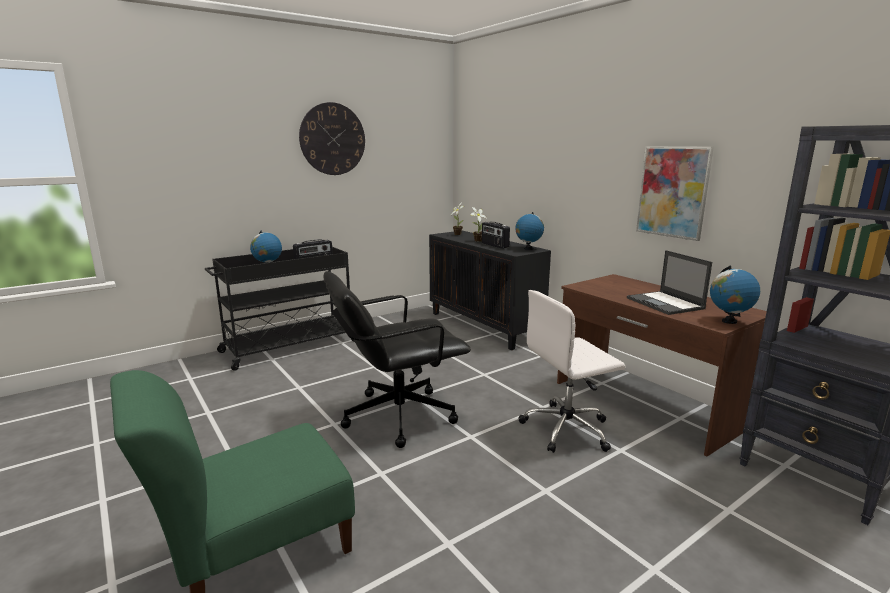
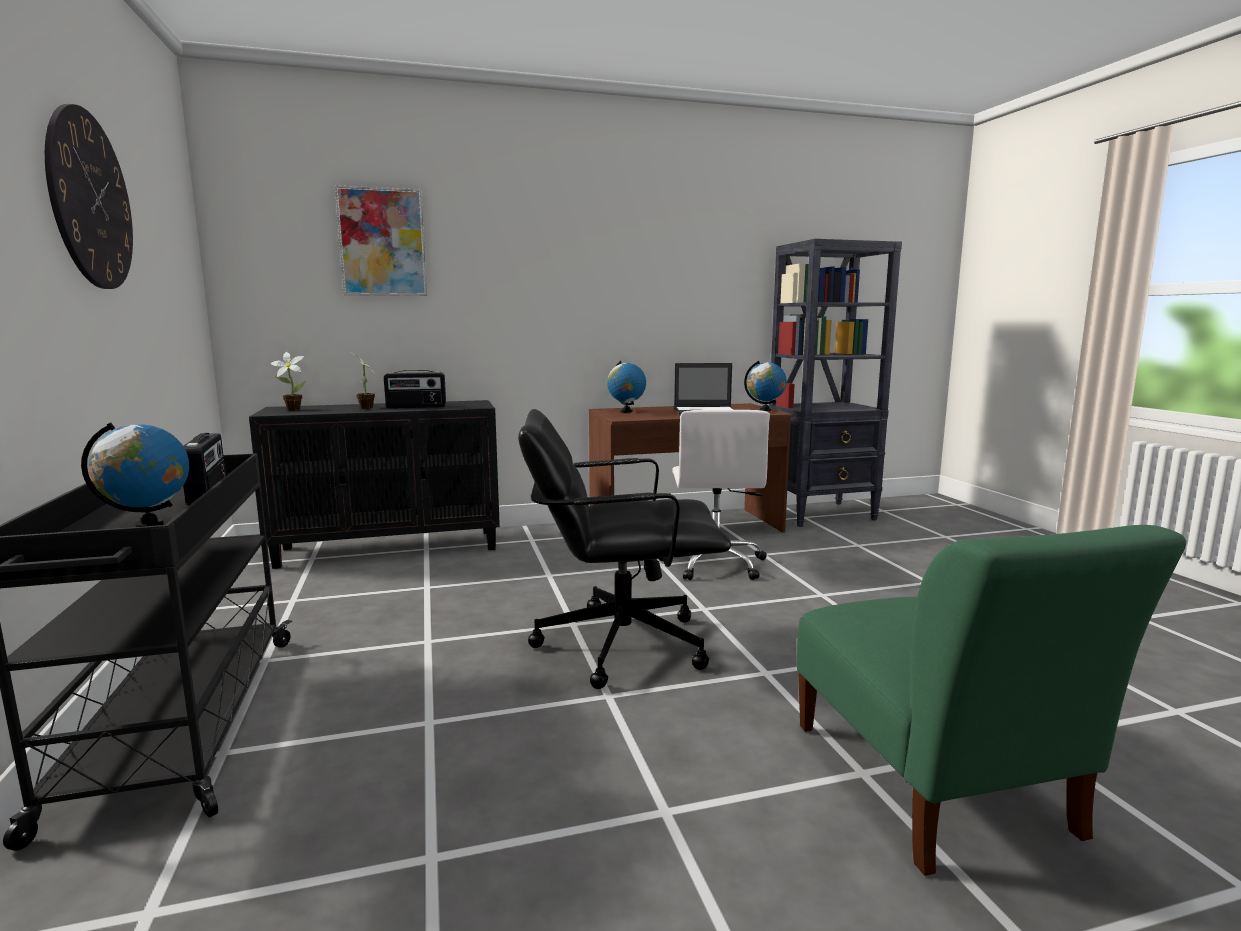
camera: 70 degrees left, 5 degrees down
(397, 415) = (619, 643): black office chair -> black office chair turned 90 degrees clockwise
(528, 248) = (465, 402): globe -> globe (626, 411)
(673, 192) = (643, 306): picture -> picture (382, 242)

